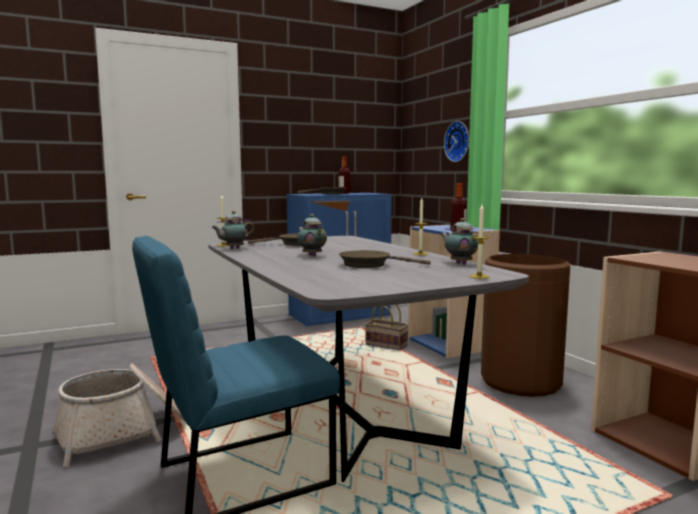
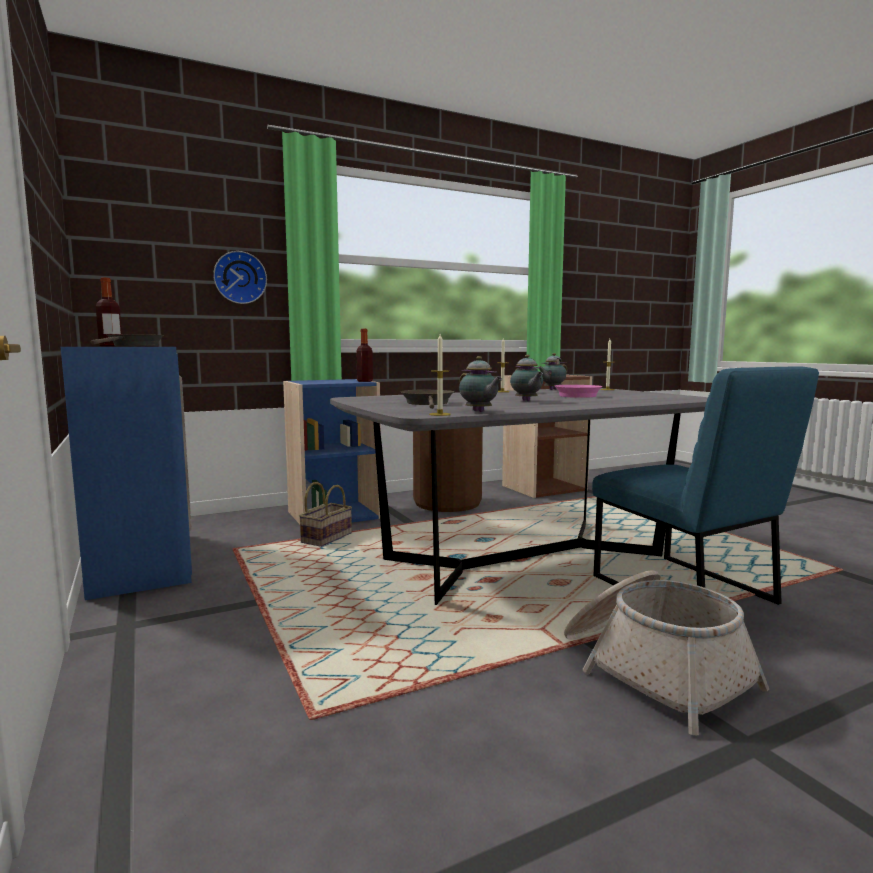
camera: 90 degrees left, 0 degrees up
(311, 255) = (526, 401): teapot -> teapot turned 75 degrees counterclockwise
(369, 265) = (576, 395): brown frying pan -> pink frying pan

